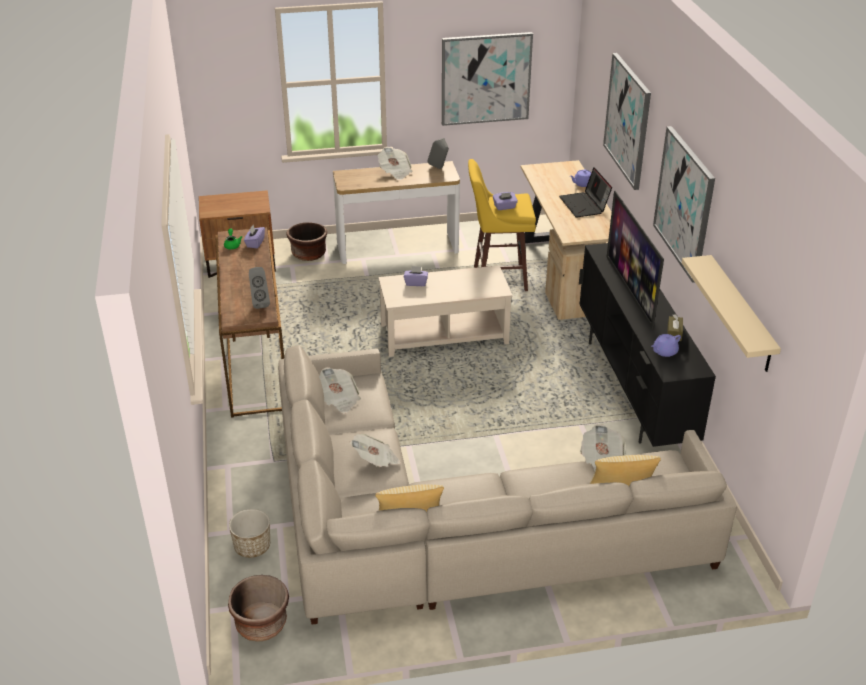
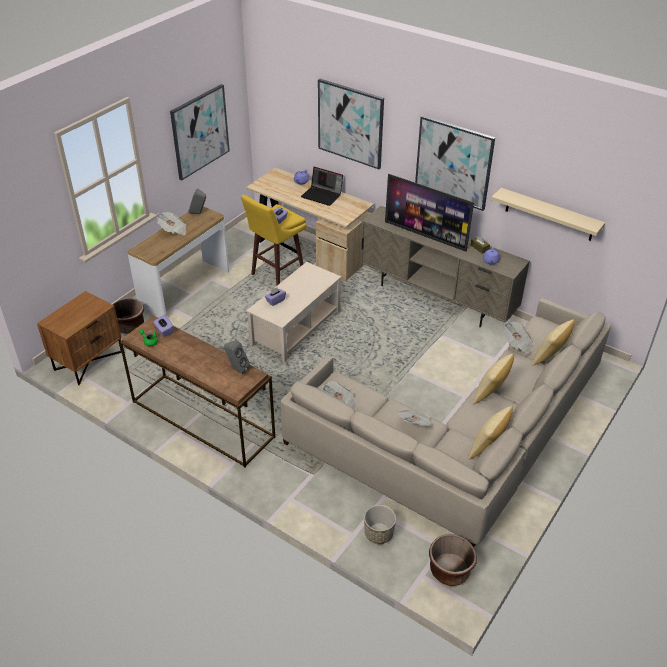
camera: 45 degrees left, 5 degrees up
(494, 487) = (491, 394): none -> pillow
(633, 389) = (437, 298): black tv stand -> beige tv stand

